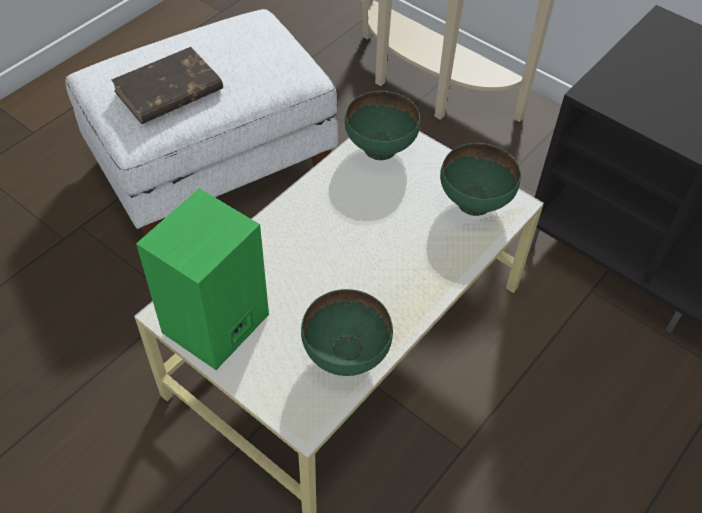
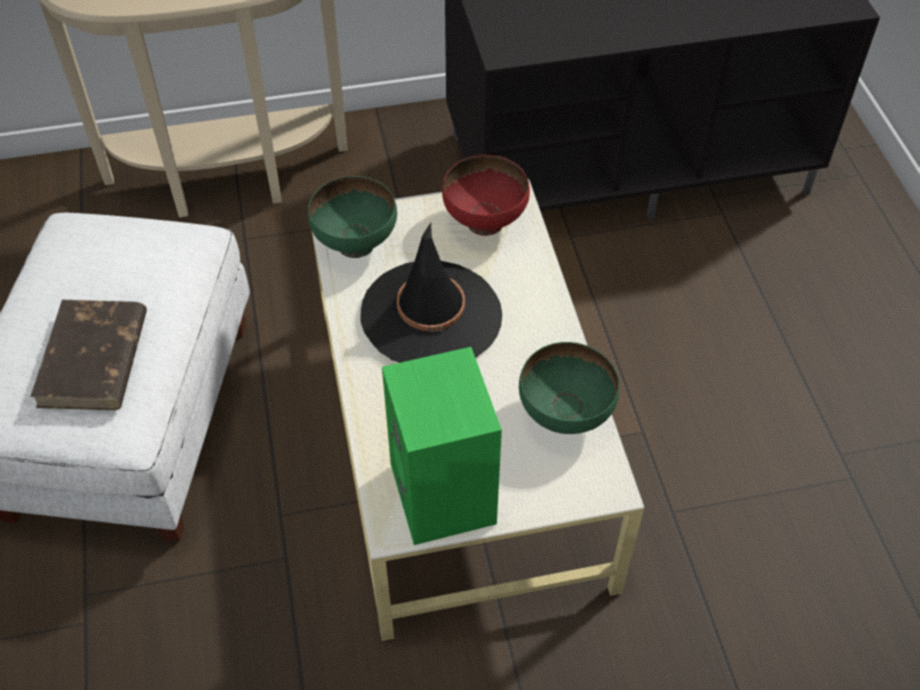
camera: 50 degrees left, 0 degrees up
(360, 225) = (431, 315): none -> black hat
(475, 202) = (485, 221): green bowl -> red bowl

